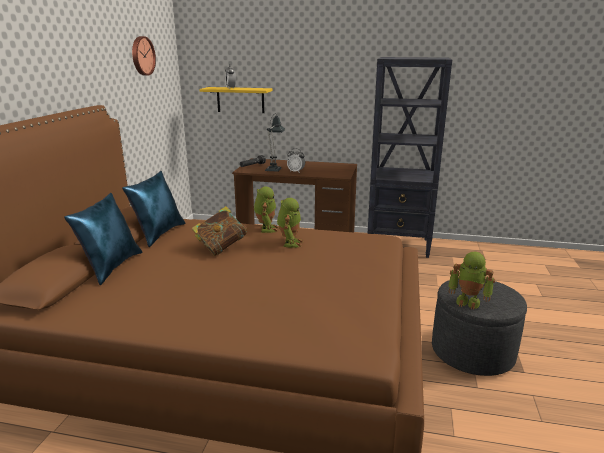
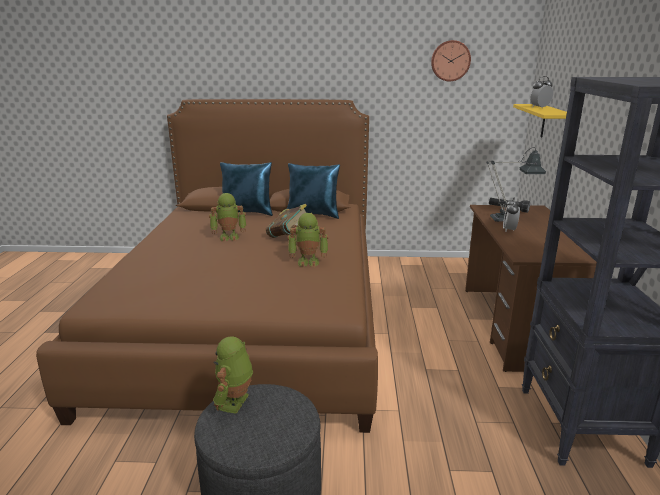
camera: 80 degrees right, 0 degrees up
(266, 229) = (342, 249): toy robot -> toy robot (229, 237)

